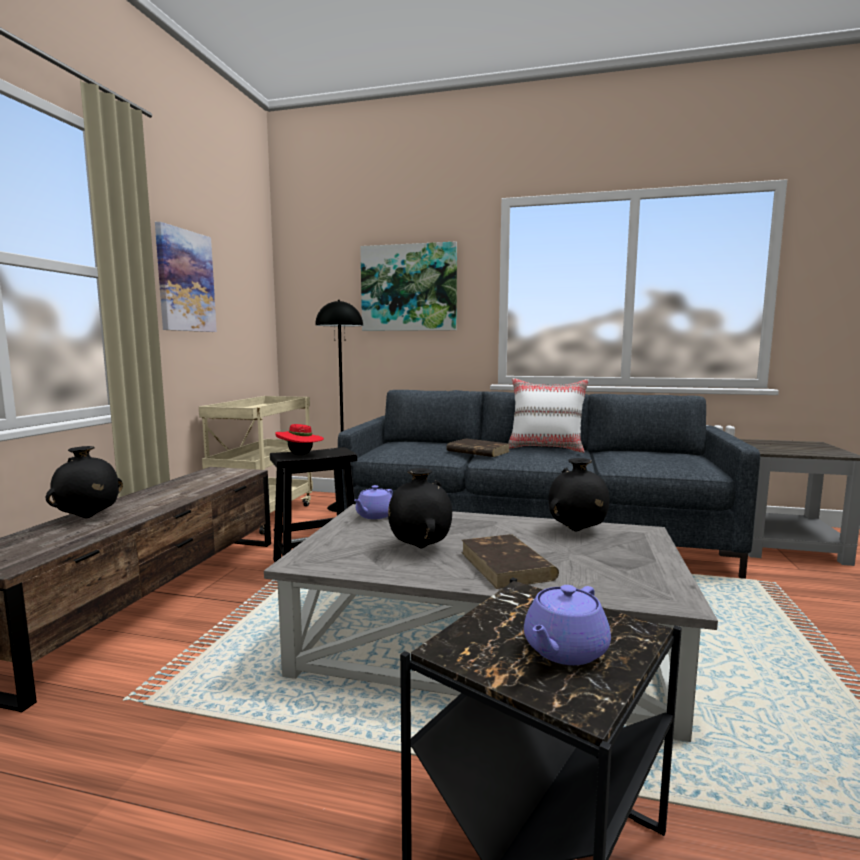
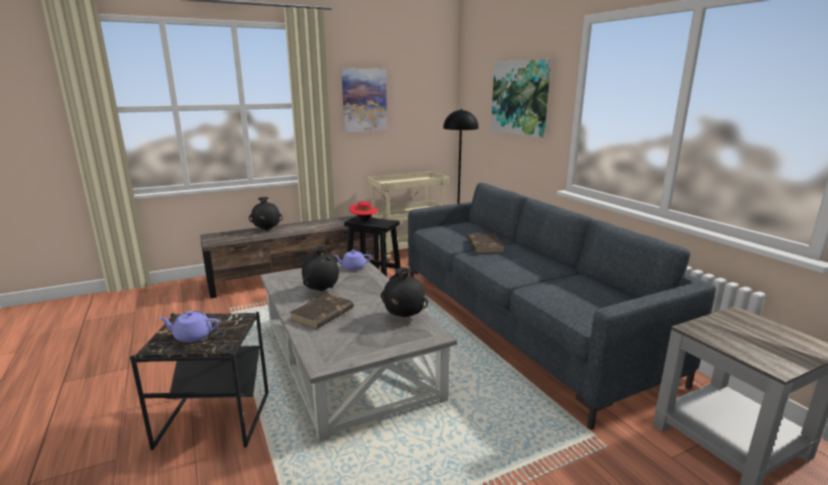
camera: 50 degrees right, 10 degrees up
(546, 448) = (540, 258): white pillow -> none

